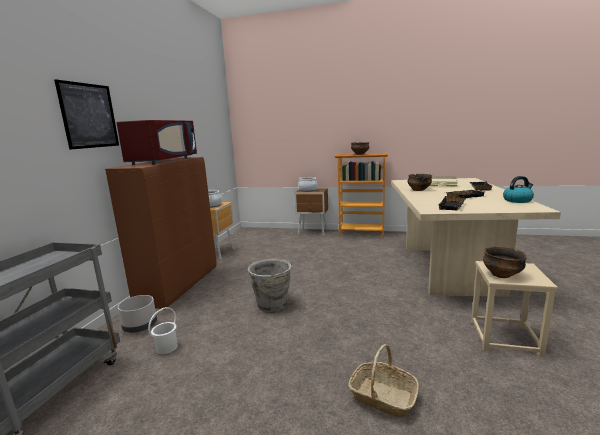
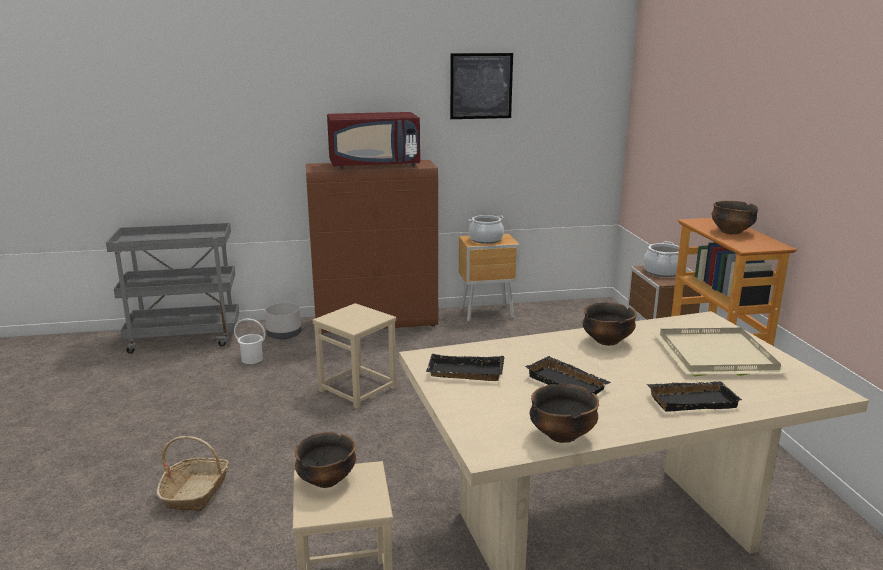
camera: 65 degrees right, 5 degrees up
(89, 116) = (301, 106): picture -> picture (481, 86)
(273, 305) = (358, 389): grey bucket -> beige stool
(517, 200) = (562, 436): kettle -> bowl

